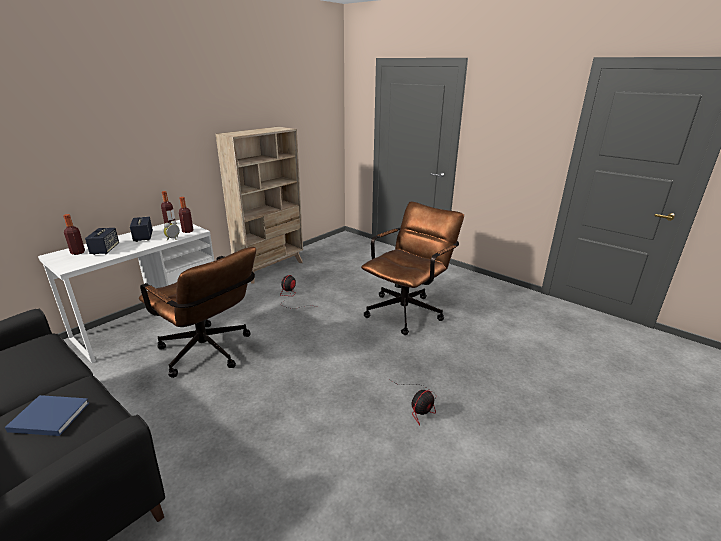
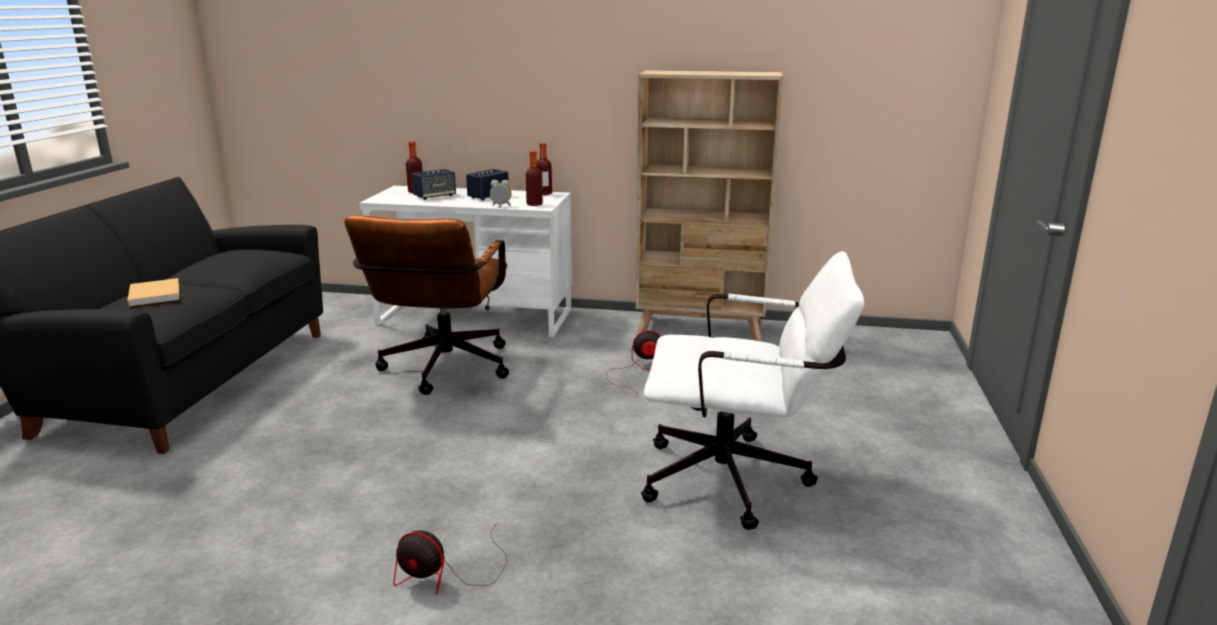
camera: 60 degrees right, 5 degrees down
(48, 417) = (155, 294): blue book -> beige book
(408, 310) = (740, 481): brown office chair -> white office chair

